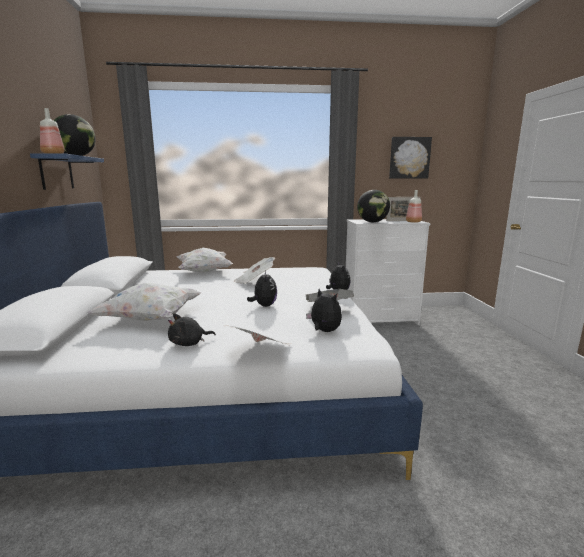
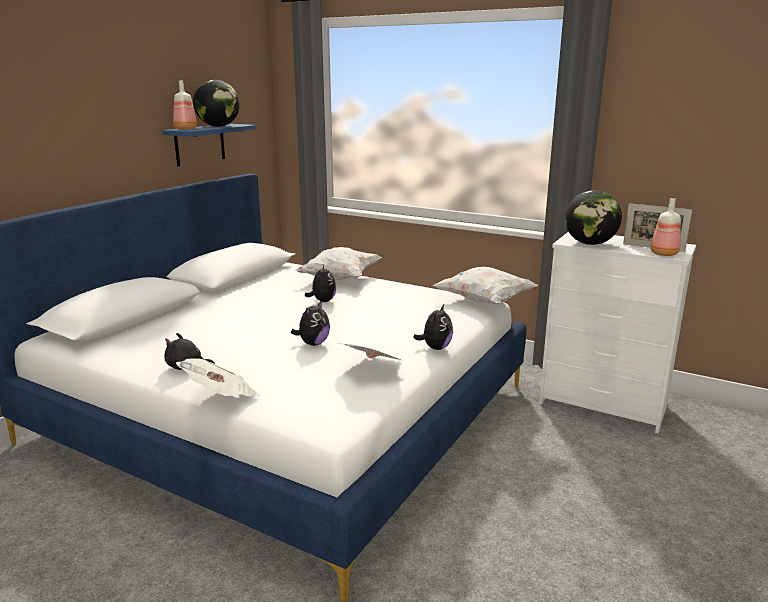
camera: 35 degrees right, 5 degrees up
(151, 319) = (200, 330): white pillow -> white pillow (485, 302)
(254, 281) = (367, 305): newspaper -> none
(324, 331) = (311, 394): plush toy -> plush toy (322, 301)
(409, 158) = (713, 130): picture -> none

